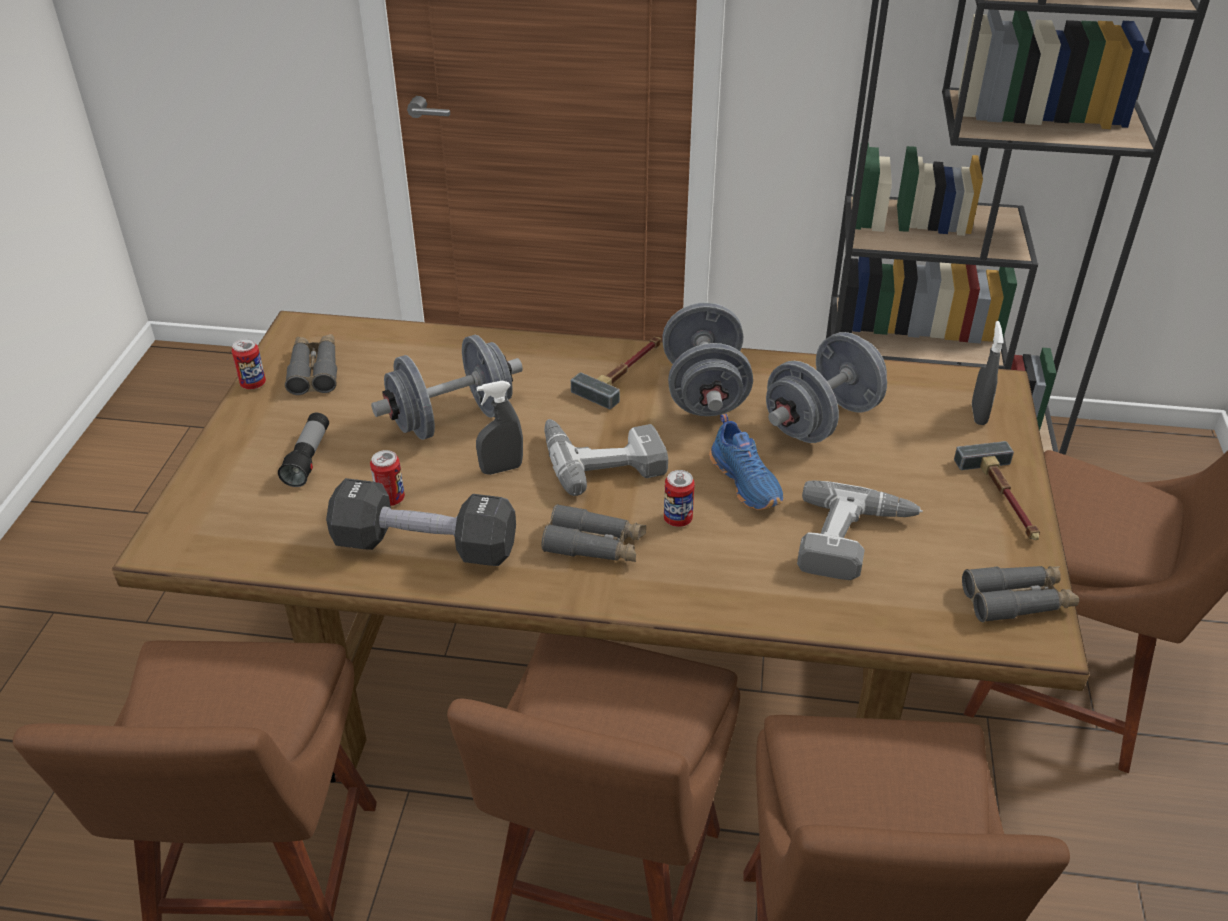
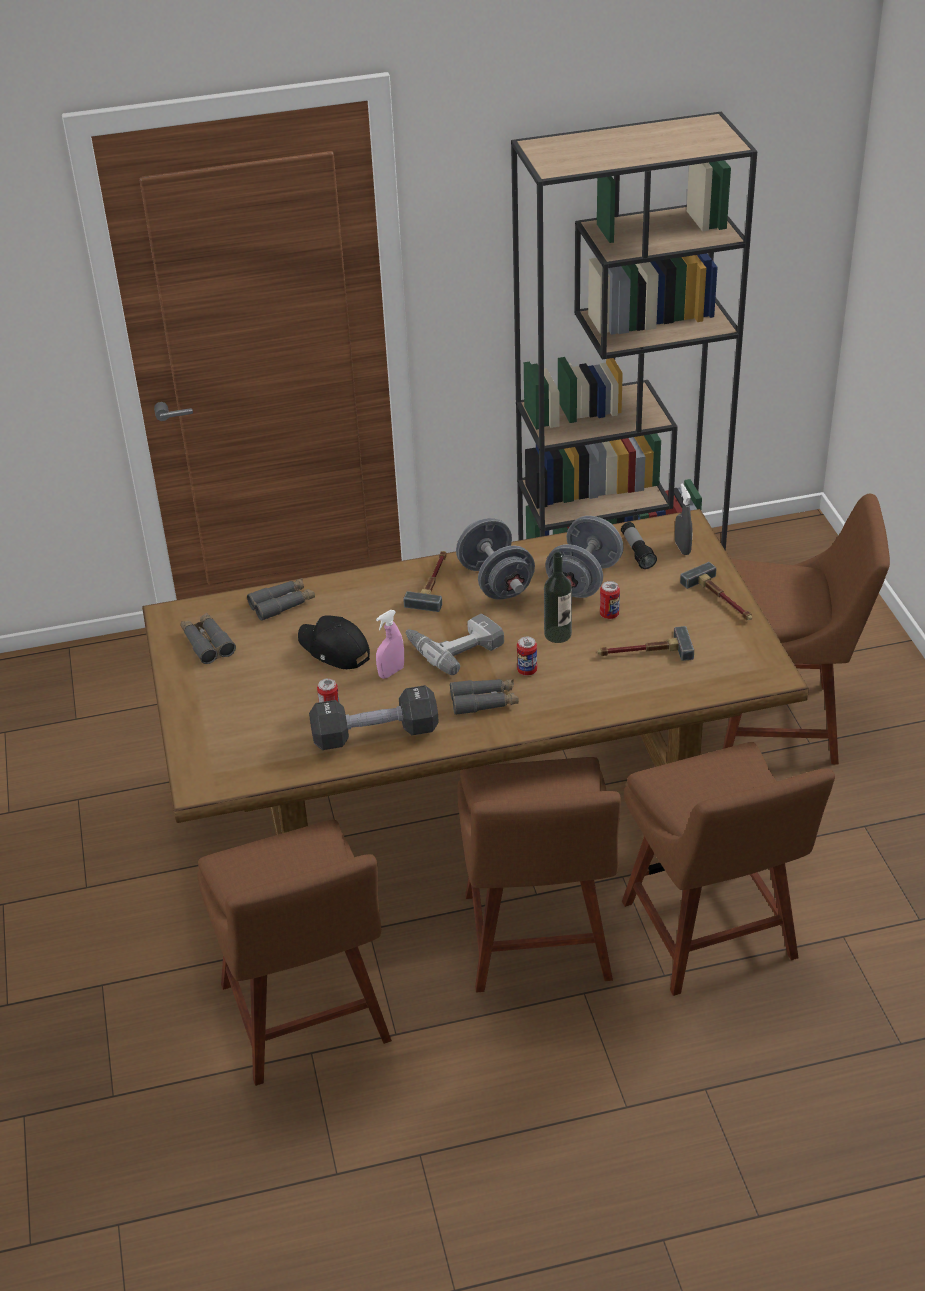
camera: 20 degrees left, 0 degrees up
(253, 384) = (169, 665): can -> can (609, 614)
(308, 458) = (252, 703): flashlight -> flashlight (637, 552)
(452, 420) = (334, 649): grey dumbbell -> black cap
(501, 469) = (391, 672): grey spray bottle -> pink spray bottle
(747, 482) = (557, 634): blue shoe -> bottle
(855, 541) = (643, 652): power drill -> hammer
(1017, 600) = (753, 659): grey binoculars -> grey binoculars (282, 604)

